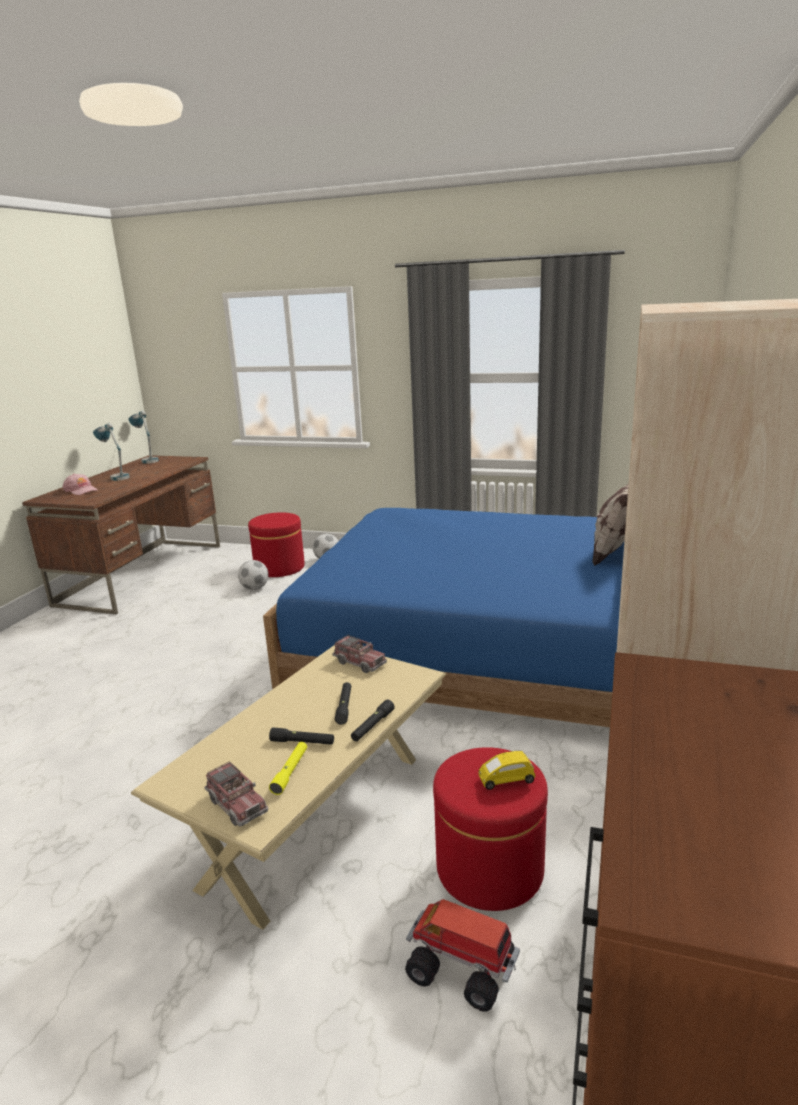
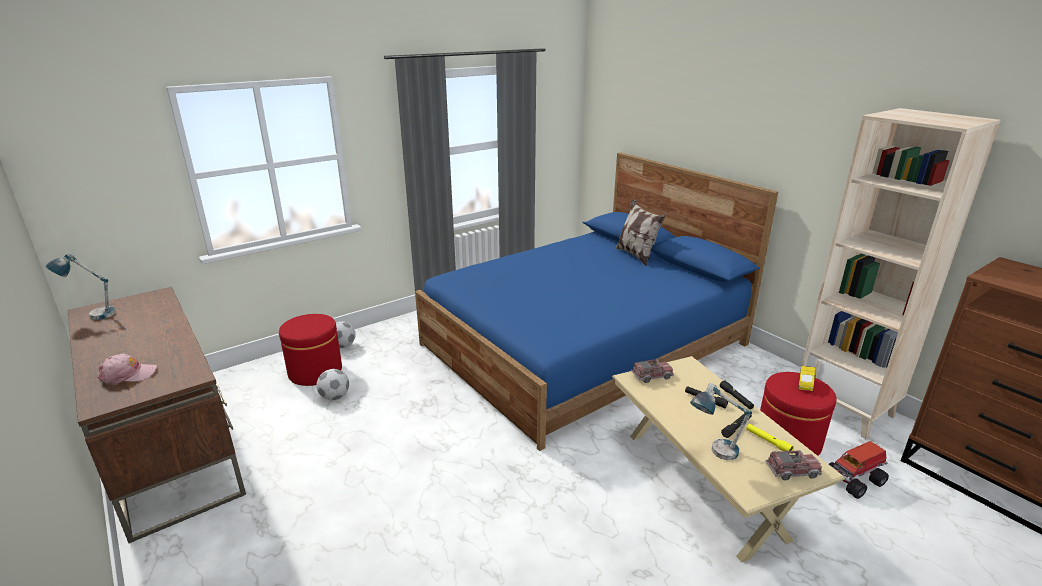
camera: 55 degrees left, 5 degrees up
(116, 477) = (121, 344): table lamp -> table lamp (714, 452)

